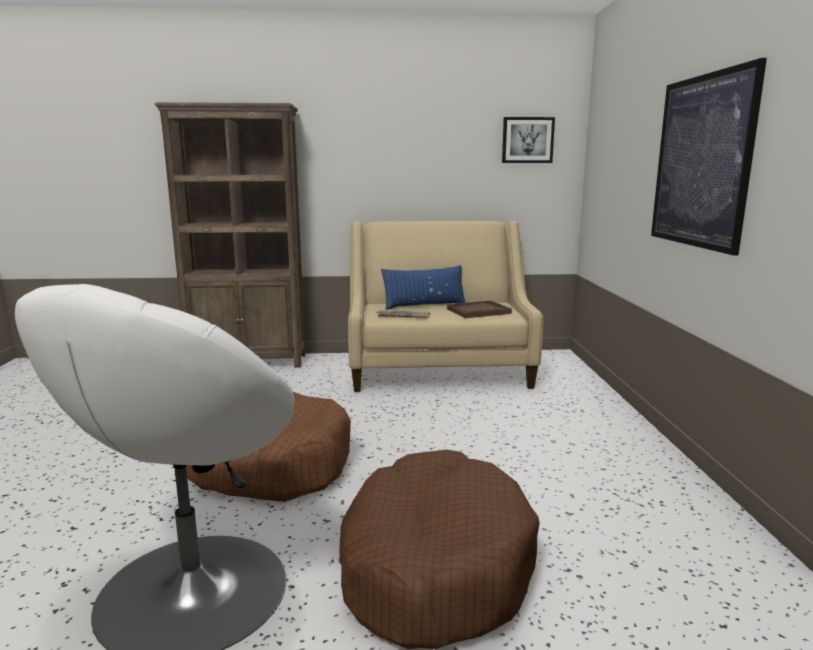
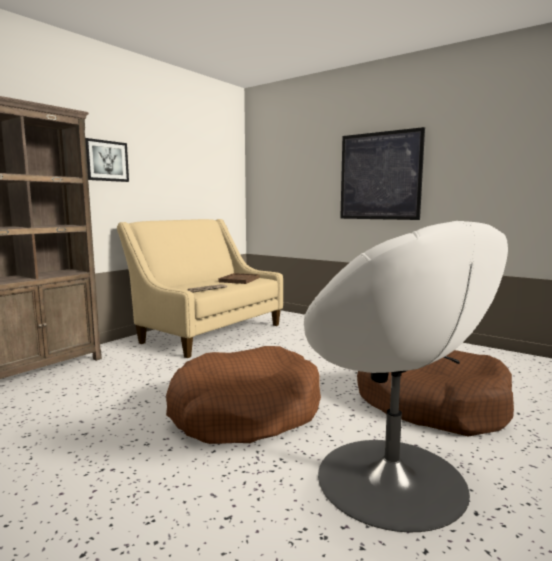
camera: 50 degrees left, 5 degrees down
(424, 305) = (197, 283): blue pillow -> none
(527, 140) = (218, 164): picture -> picture (106, 161)

